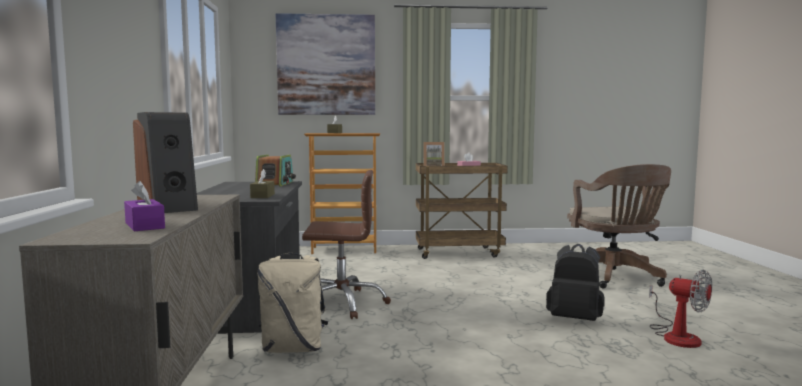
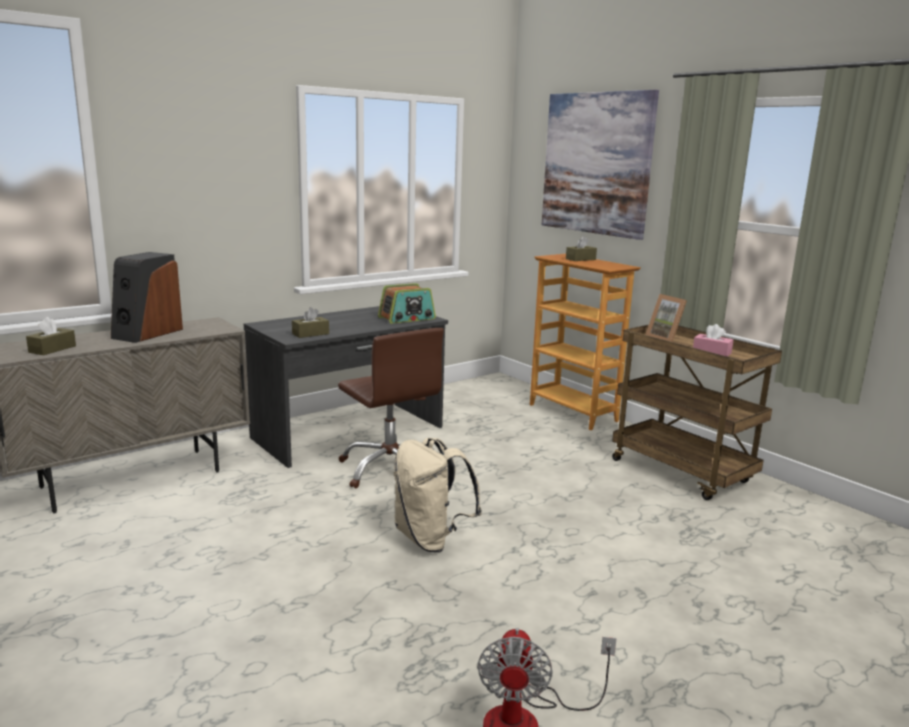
camera: 55 degrees right, 10 degrees up
(144, 226) = (52, 349): purple tissue box -> brown tissue box
(293, 348) = (256, 487): beige backpack -> beige backpack (431, 539)
(575, 319) = (503, 617): black backpack -> none
(615, 277) = (770, 619): brown office chair -> none

